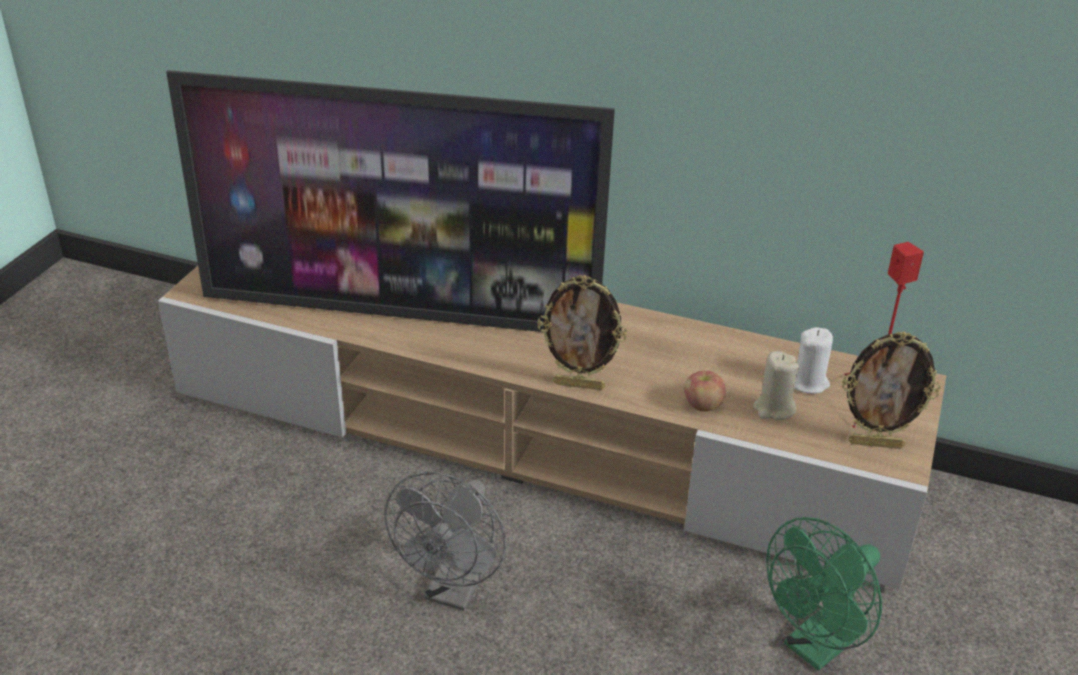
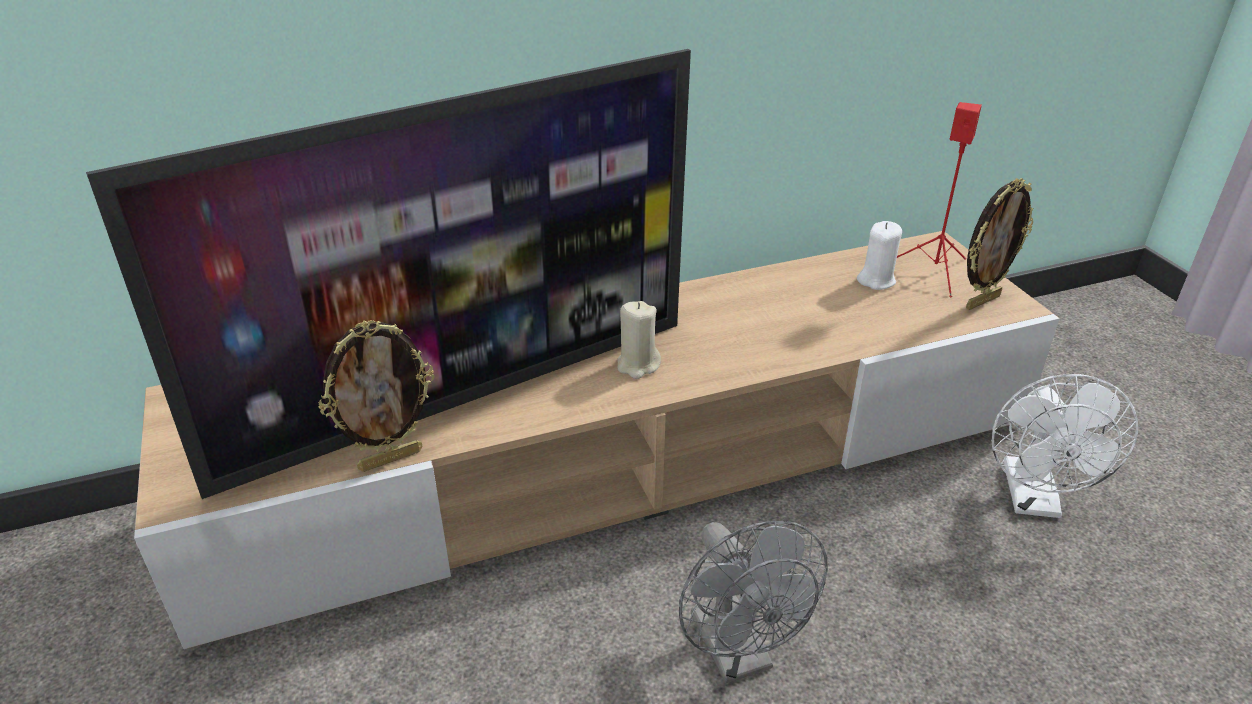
camera: 40 degrees left, 0 degrees up
(579, 385) = (722, 374): picture frame -> picture frame (390, 458)
(702, 405) = (835, 337): apple -> none
(773, 409) = (884, 312): beige candle -> beige candle (638, 365)
(816, 647) = (1034, 500): green fan -> white fan

